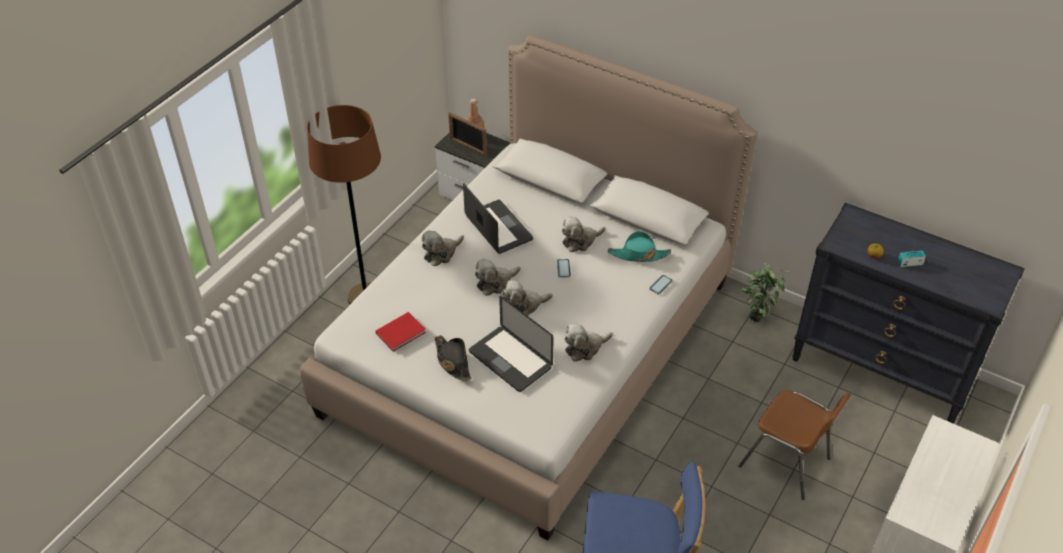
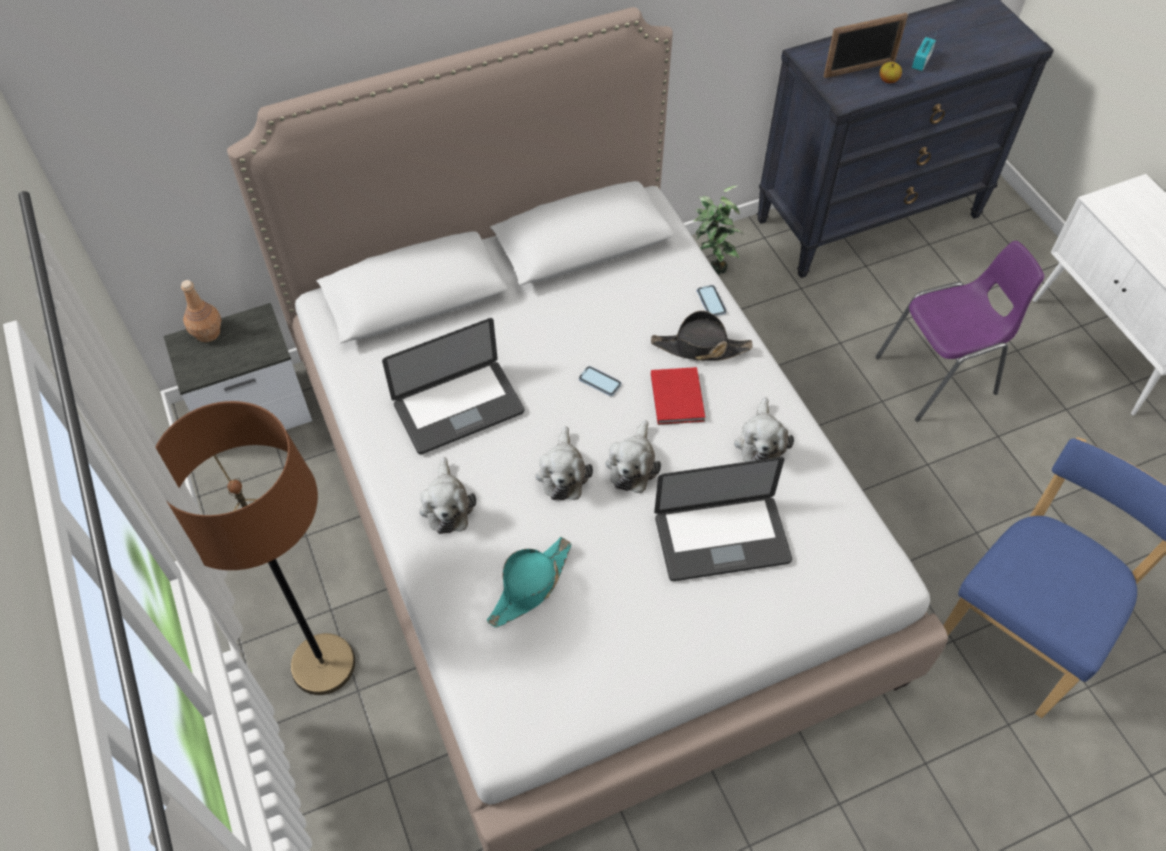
camera: 55 degrees left, 10 degrees up
(402, 333) = (572, 648): red book -> red book (678, 396)
(452, 361) = (674, 613): black hat -> black hat (700, 347)
(468, 147) = (225, 355): picture frame -> picture frame (859, 69)
(498, 228) = (458, 408): laptop -> laptop turned 150 degrees clockwise
(580, 241) = (563, 334): plush toy -> none
(638, 255) = (640, 291): turquoise hat -> turquoise hat (530, 586)
(786, 463) = (939, 376): brown chair -> purple chair

